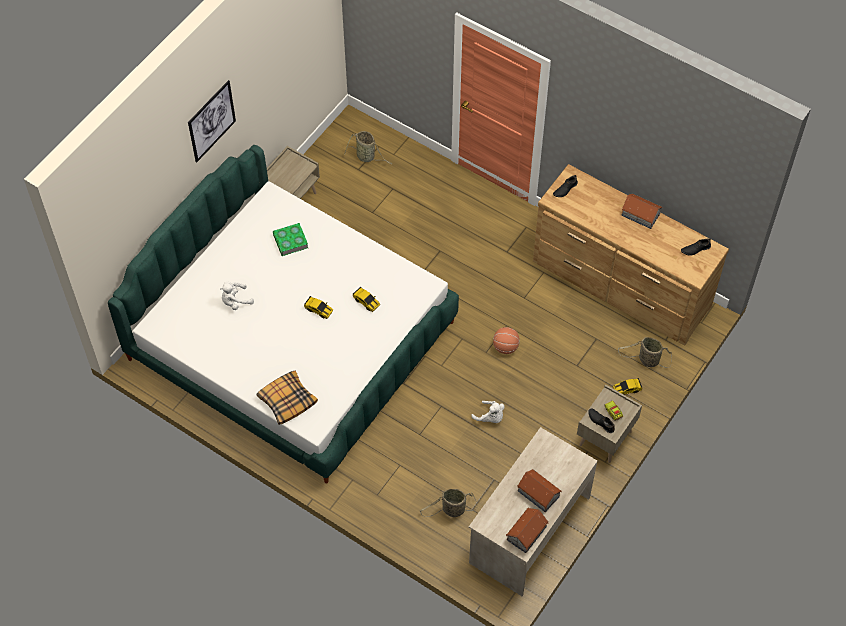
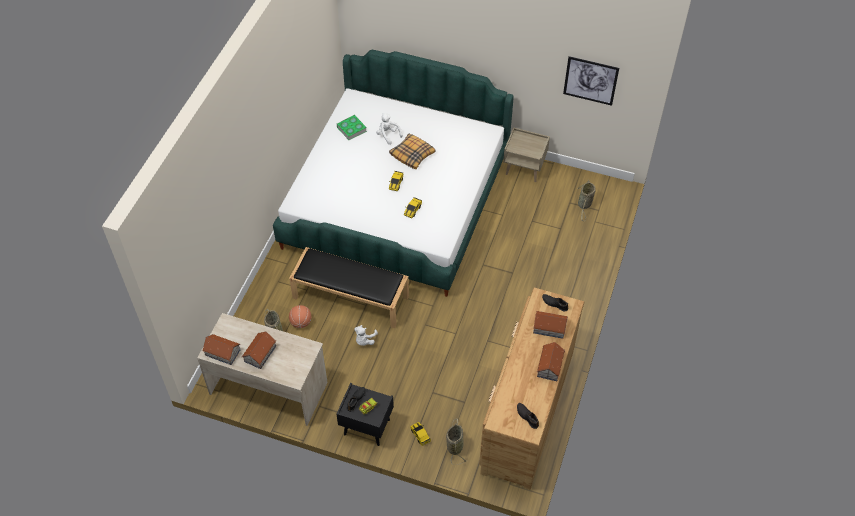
camera: 75 degrees right, 5 degrees down
(211, 121) = (484, 35): picture -> picture (590, 80)
(287, 400) = (311, 184): pillow -> pillow (412, 154)
(290, 241) = (452, 153): book -> book (351, 129)
(424, 418) = (351, 297): none -> black bench
(505, 347) = (434, 337): basketball -> basketball (301, 322)
(593, 202) = (549, 327): none -> toy house
(605, 439) = (366, 427): beige nightstand -> black nightstand

